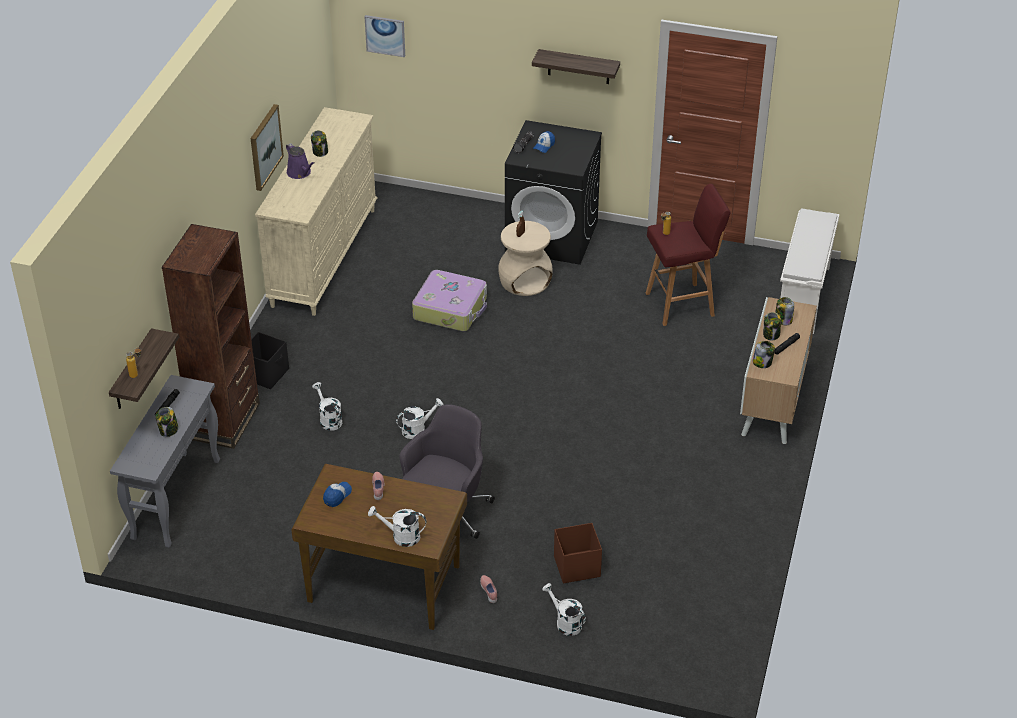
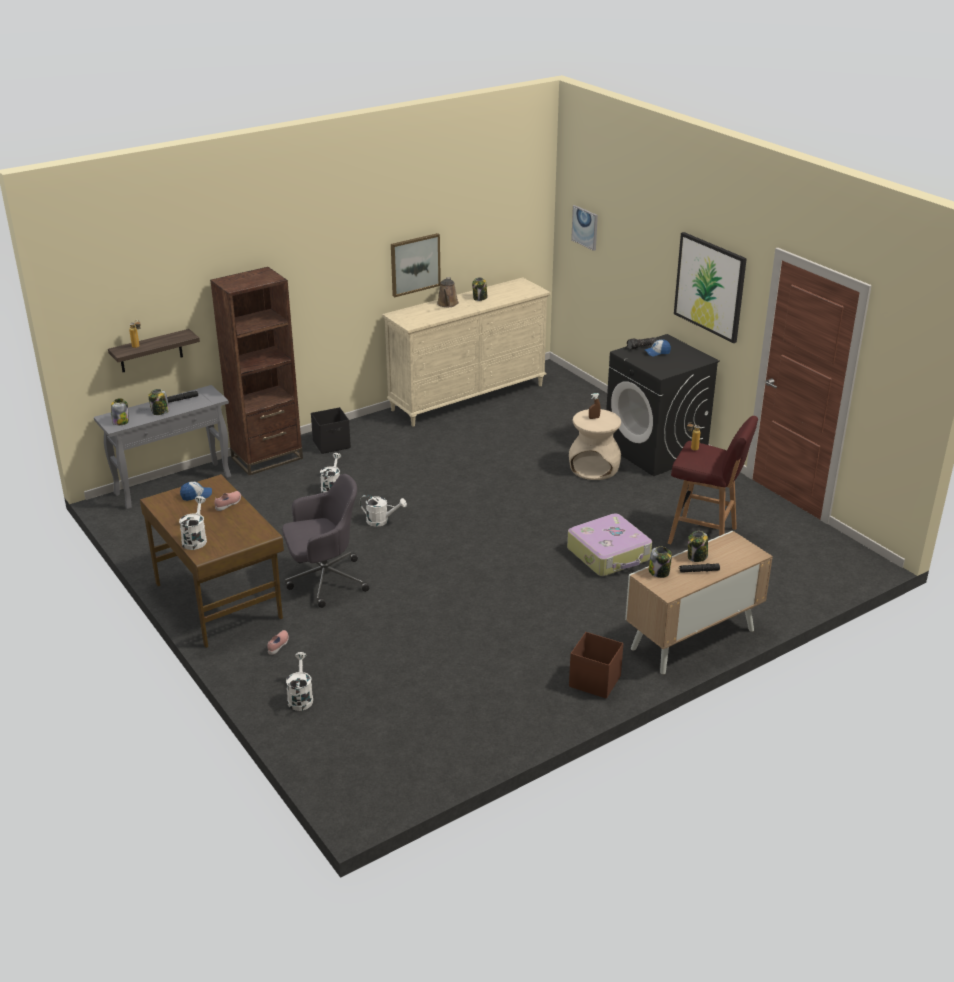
camera: 40 degrees right, 10 degrees down
(300, 173) = (447, 304): purple watering can -> brown watering can
(401, 536) = (195, 539): white watering can -> white watering can turned 45 degrees clockwise
(451, 309) = (513, 462): suitcase -> suitcase (609, 554)
(576, 567) = (364, 665): brown storage box -> brown storage box (594, 681)
(578, 67) = (710, 286): shelf -> picture
(783, 320) = (723, 552): jar -> jar (121, 422)
(804, 297) = (827, 579): white shoe rack -> none

